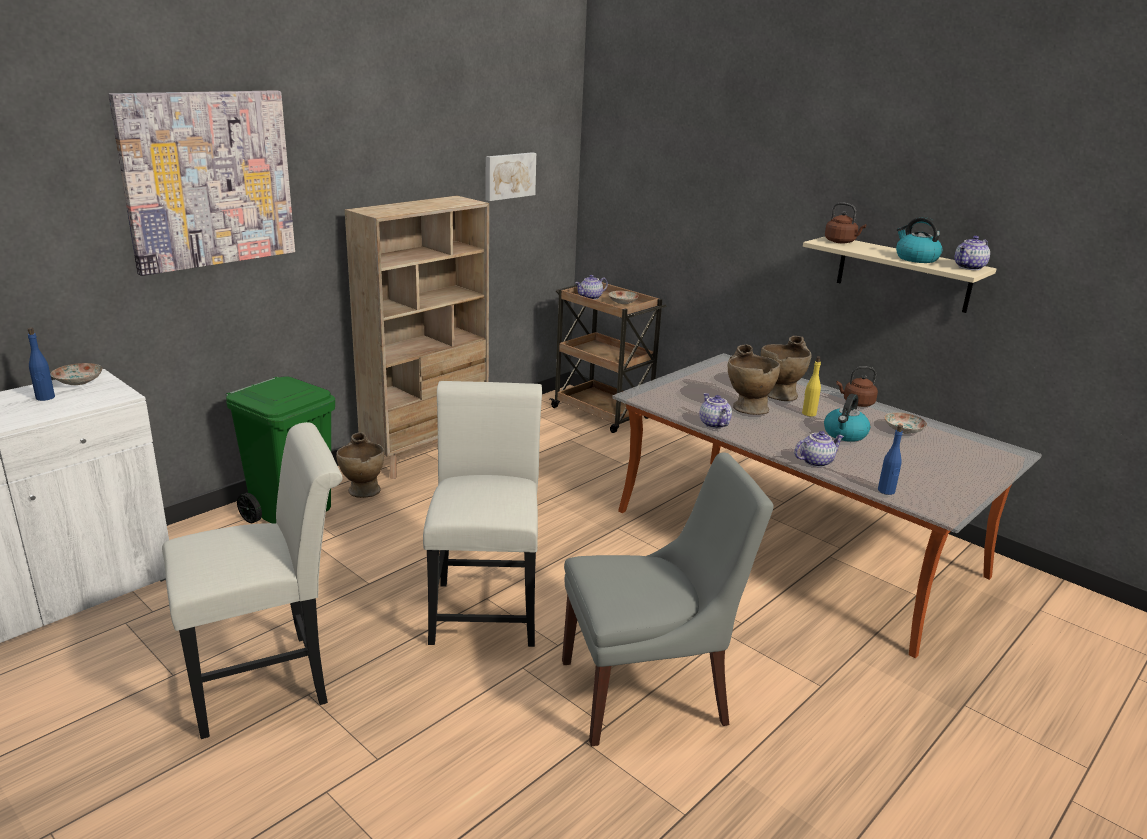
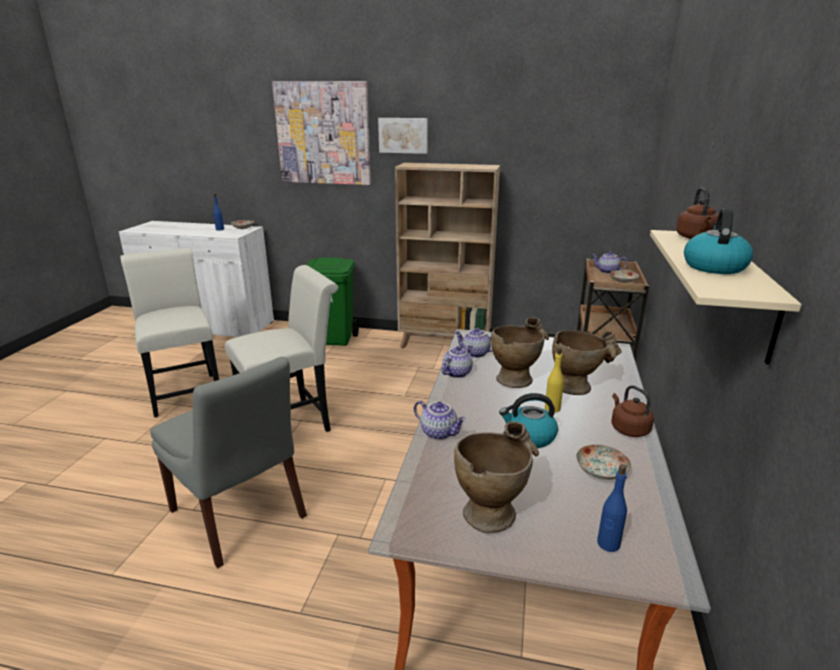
camera: 60 degrees right, 0 degrees up
(270, 680) = (185, 391): white chair -> white chair turned 150 degrees counterclockwise
(362, 488) = (379, 345): beige vase -> beige vase (493, 508)
(509, 175) = (563, 156): picture -> picture (403, 135)
(886, 491) = (416, 484): blue bottle -> blue bottle (608, 544)
(969, 268) = (749, 290): teapot -> teapot (475, 353)

